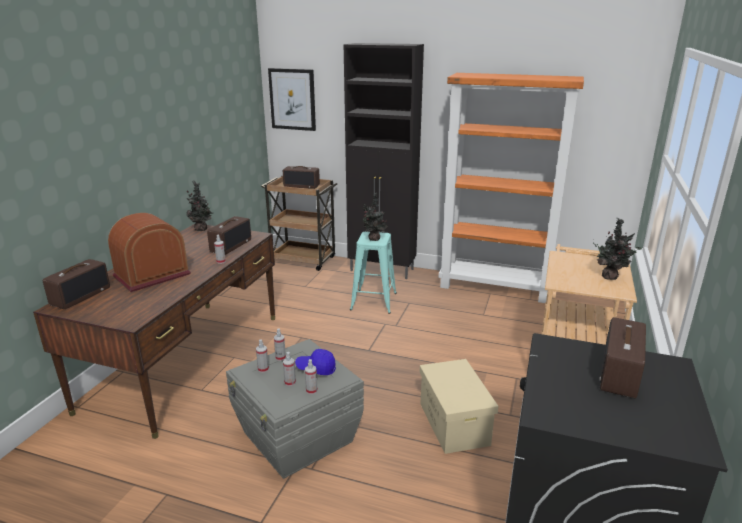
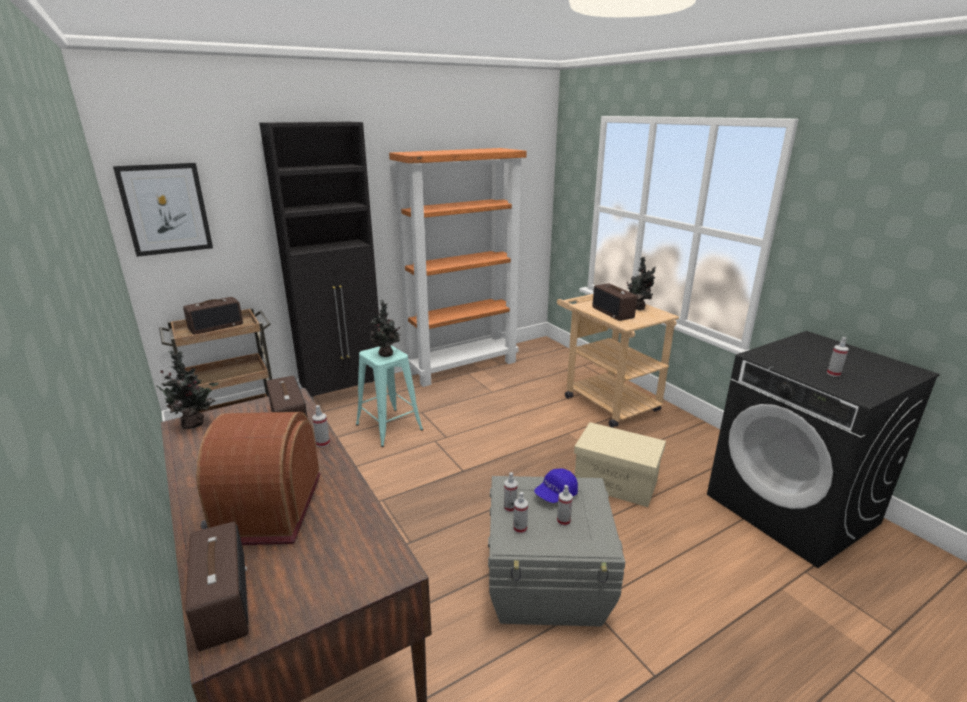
camera: 50 degrees left, 0 degrees up
(311, 390) = (592, 513): spray bottle -> spray bottle (833, 374)
(620, 374) = (815, 354): radio -> radio (613, 313)

